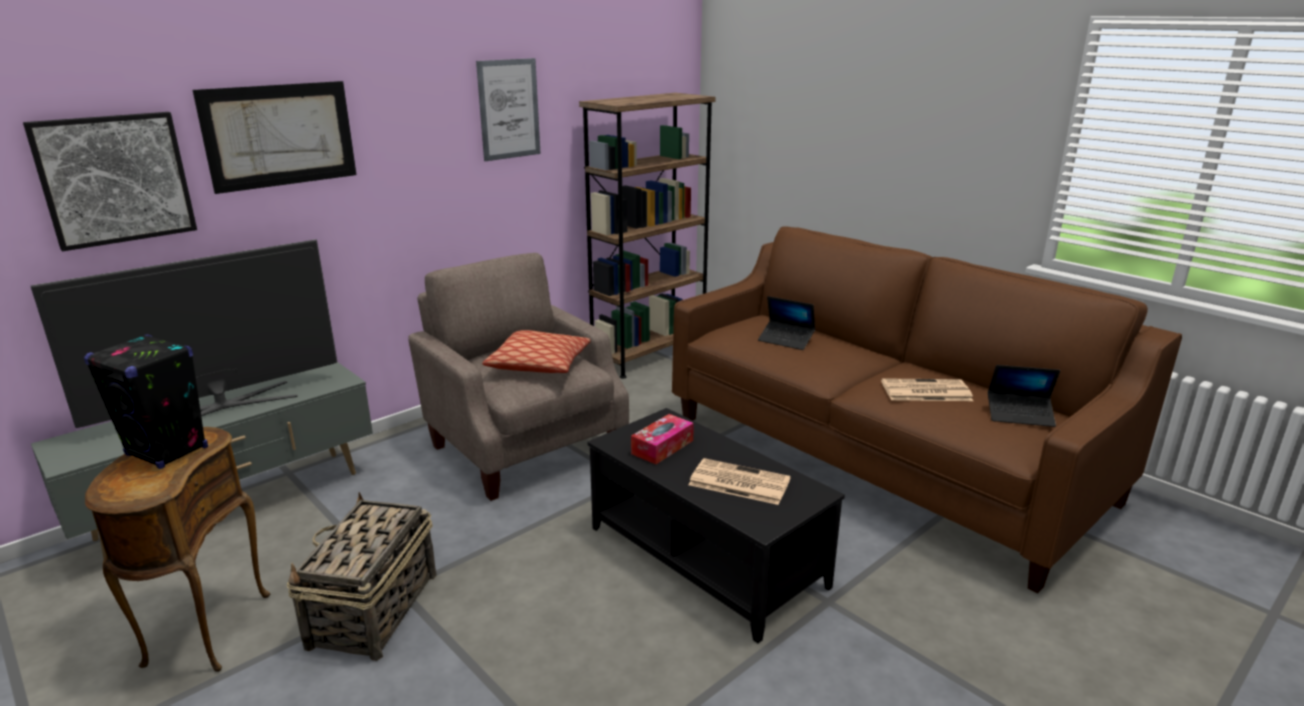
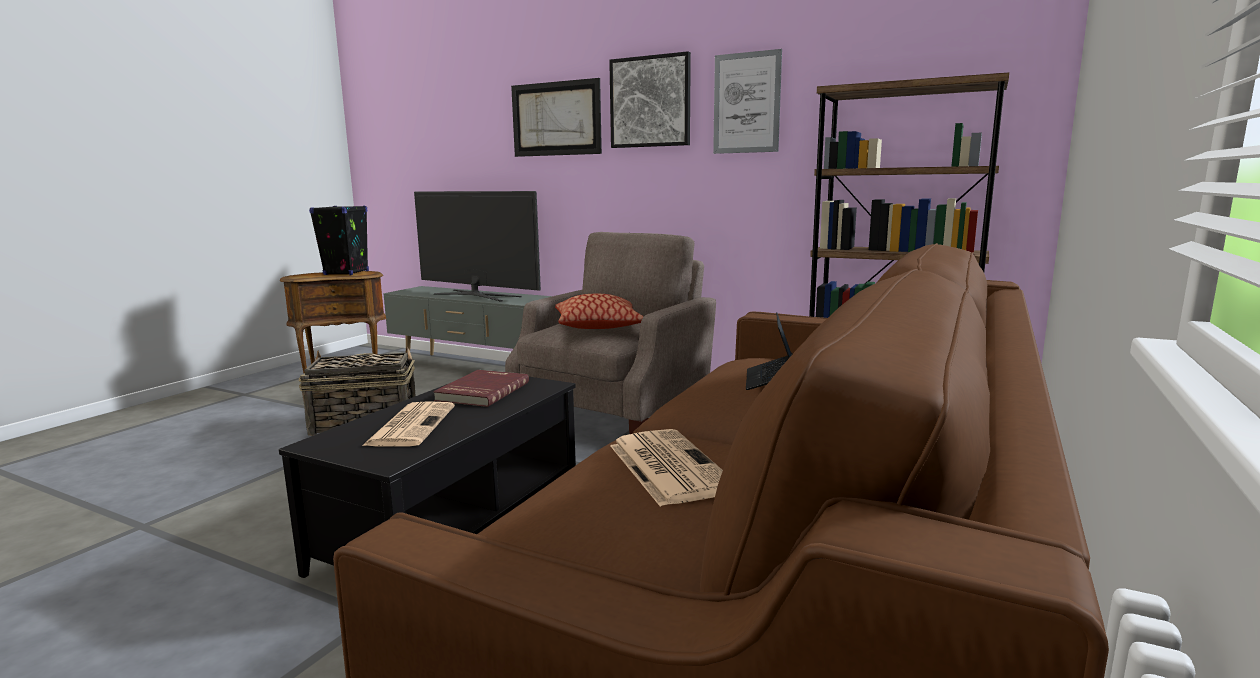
camera: 70 degrees right, 10 degrees down
(115, 179) = (472, 141): picture -> picture (650, 102)
(662, 447) = (481, 391): tissue box -> red book
(1019, 415) = (626, 555): laptop -> none

